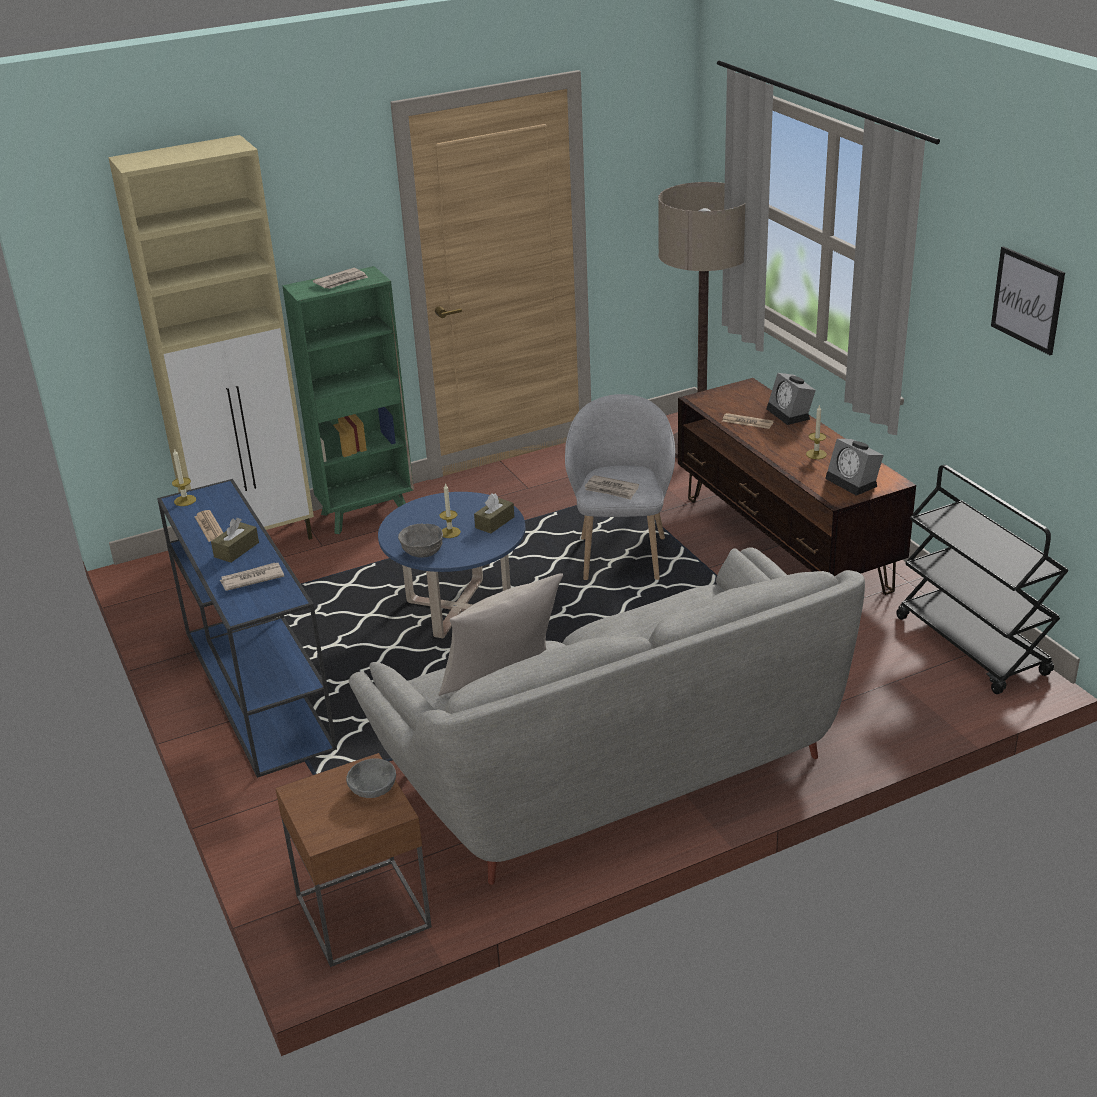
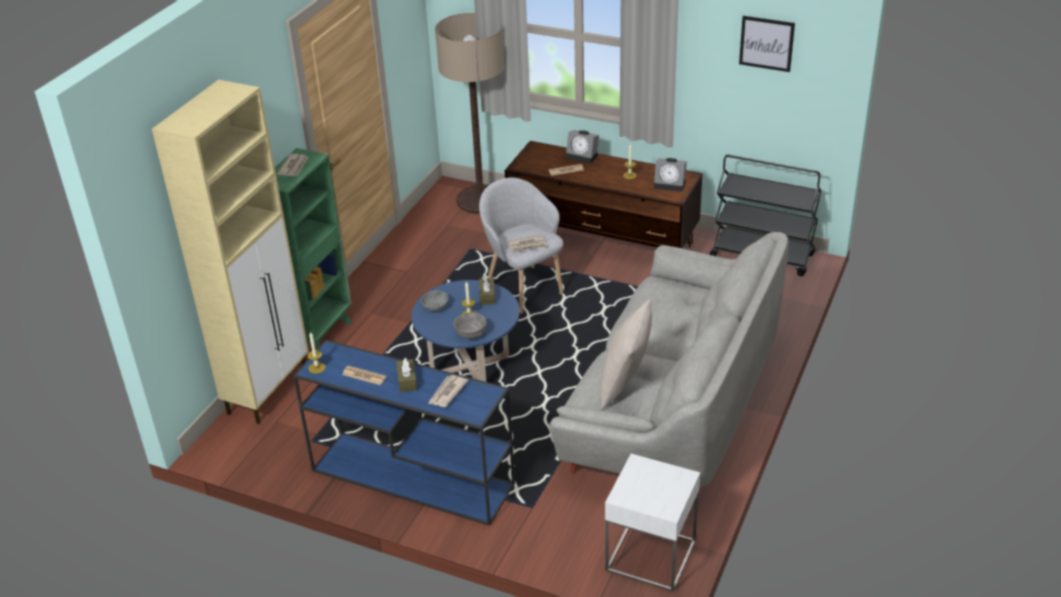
camera: 40 degrees left, 5 degrees up
(362, 911) = (651, 555): brown side table -> white side table
(373, 790) = (658, 473): grey bowl -> grey bowl (436, 307)

